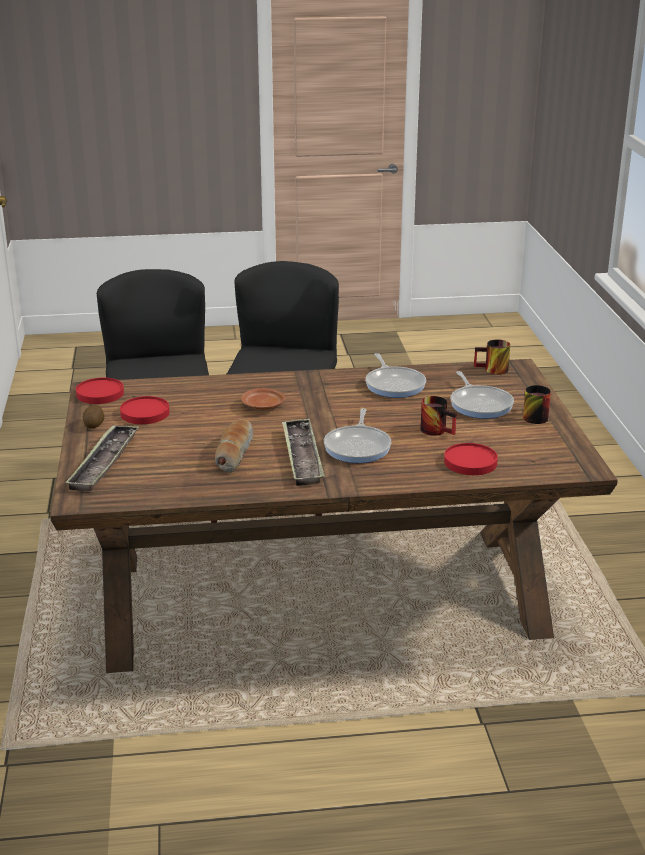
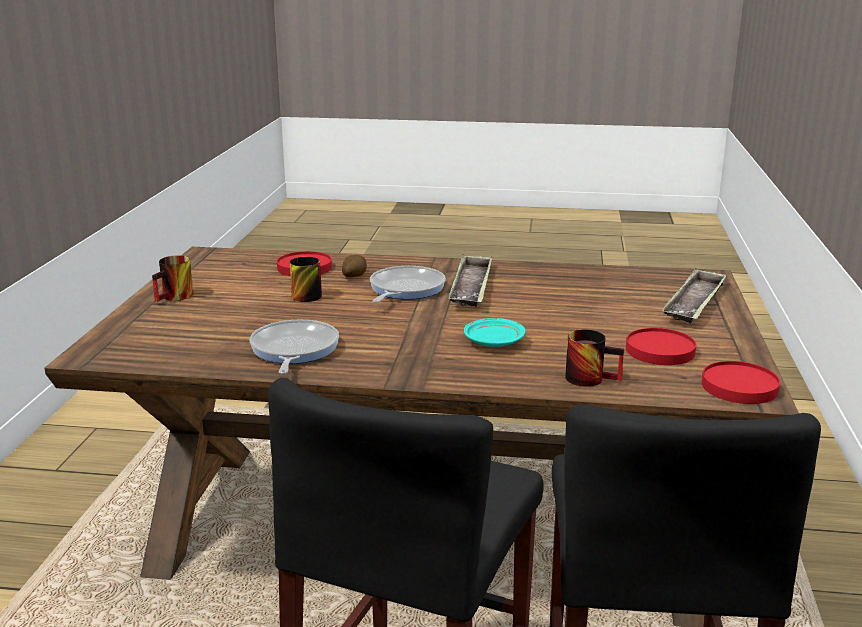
camera: 165 degrees left, 5 degrees down
(94, 424) = (727, 343): potato -> potato (354, 276)
(234, 453) = (545, 297): bread -> none
(263, 406) = (494, 342): brown plate -> turquoise plate
(480, 404) = (217, 314): frying pan -> none
(492, 370) = (131, 355): mug -> mug (591, 378)

